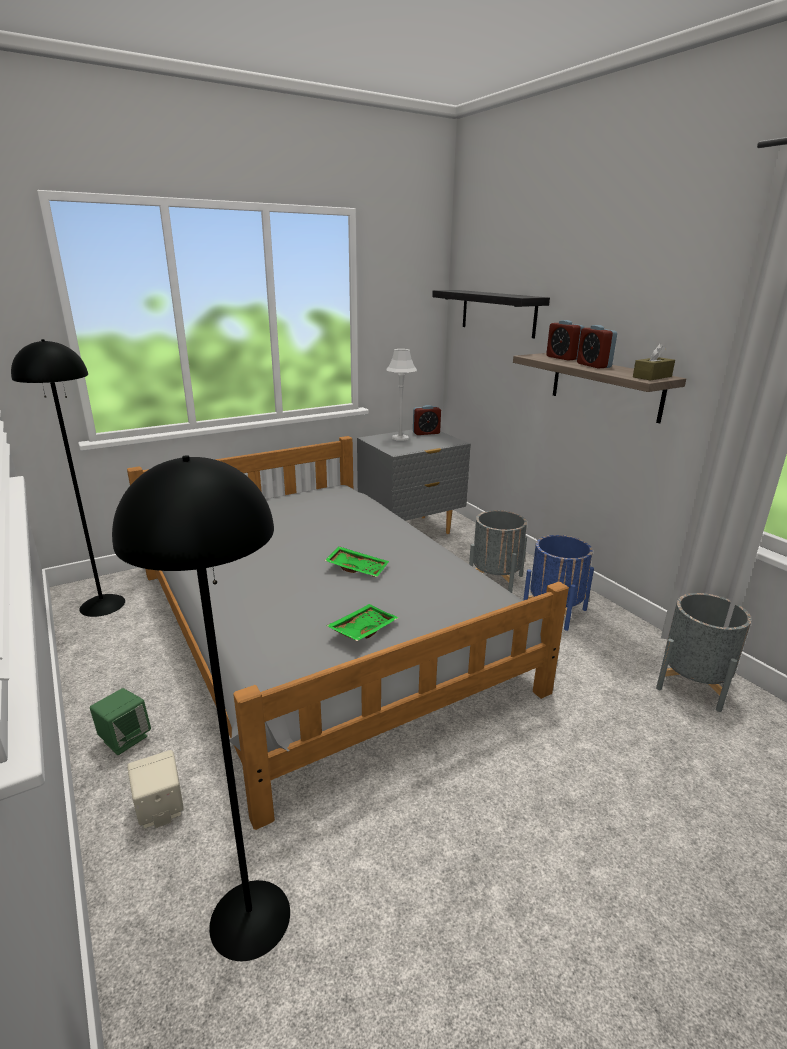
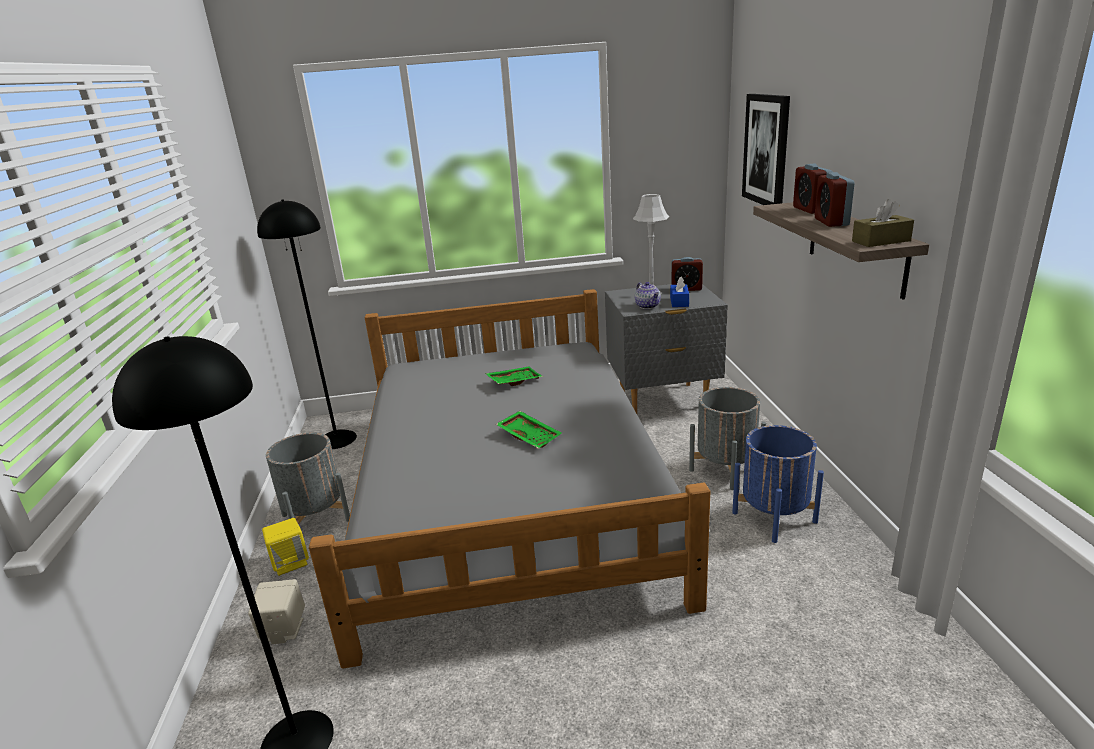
camera: 25 degrees right, 0 degrees up
(125, 739) = (290, 563): green speaker -> yellow speaker
(362, 629) = (487, 500): green tray -> green tray (514, 381)
(407, 447) = (648, 306): none -> teapot
(430, 443) = (679, 302): none -> blue tissue box
(498, 313) = (766, 150): black shelf -> picture
(692, 684) = (899, 641): grey planter -> grey planter (316, 518)

